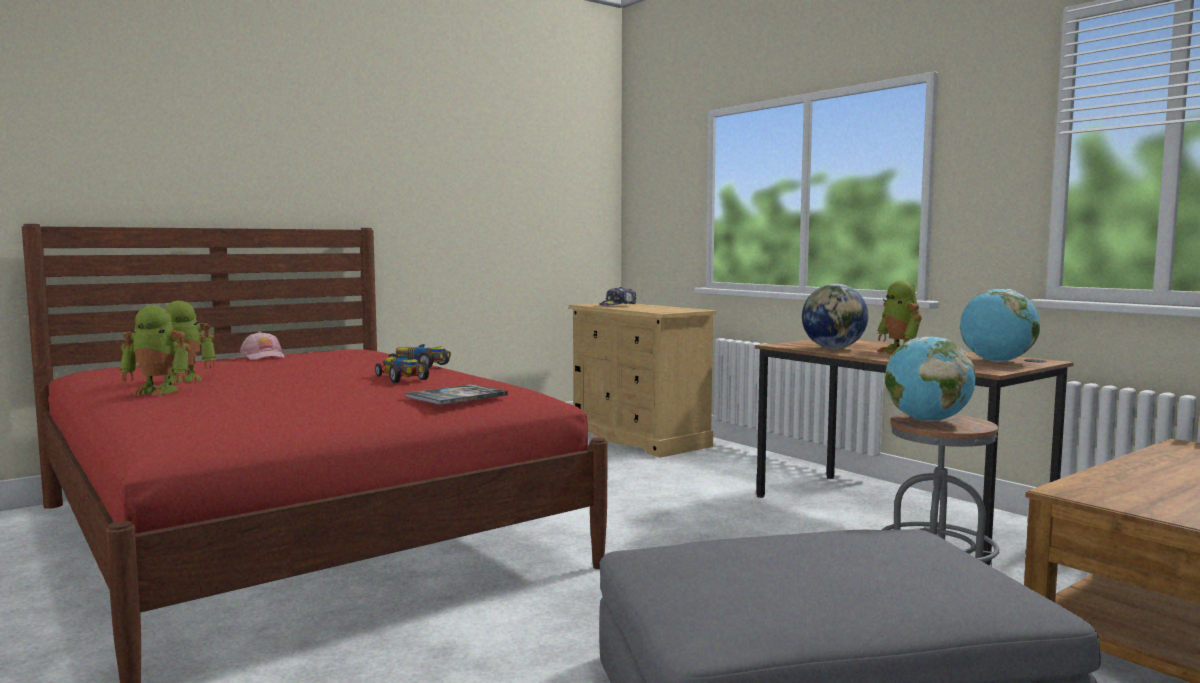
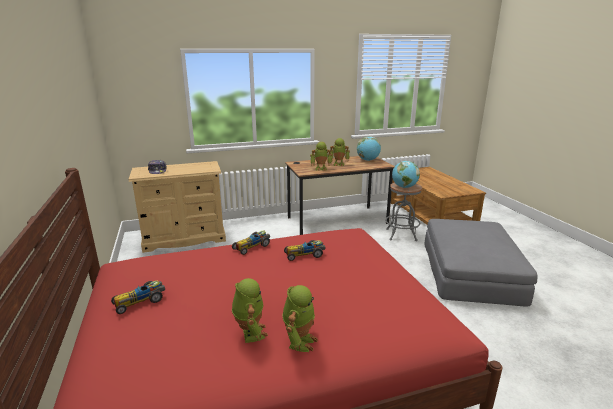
camera: 70 degrees left, 15 degrees up
(264, 356) = (140, 301): pink cap -> toy car
(456, 396) = (363, 246): book -> none
(834, 348) = (321, 168): globe -> toy robot

